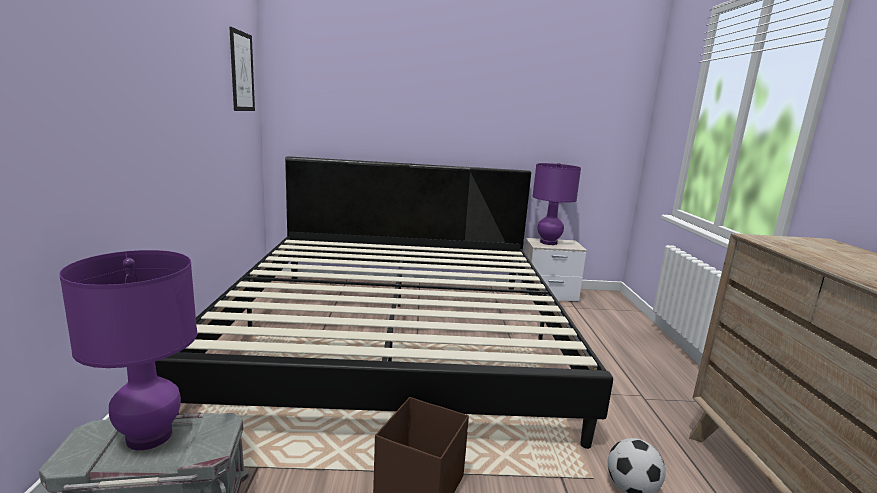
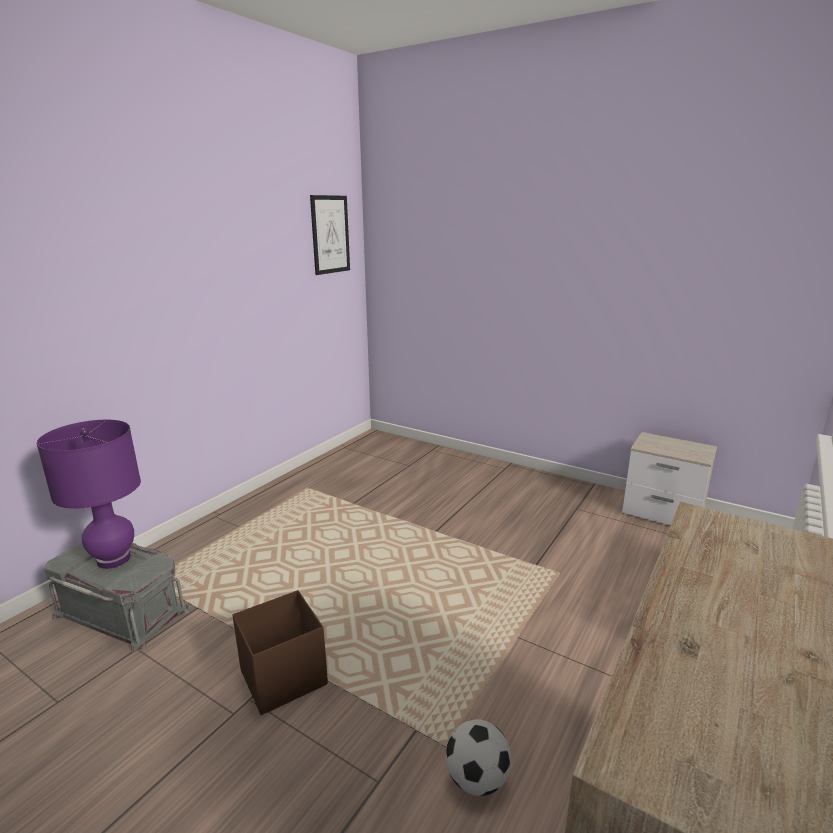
camera: 35 degrees right, 5 degrees up
(397, 336) = (420, 522): bed -> none
(548, 242) = (665, 444): purple table lamp -> none

